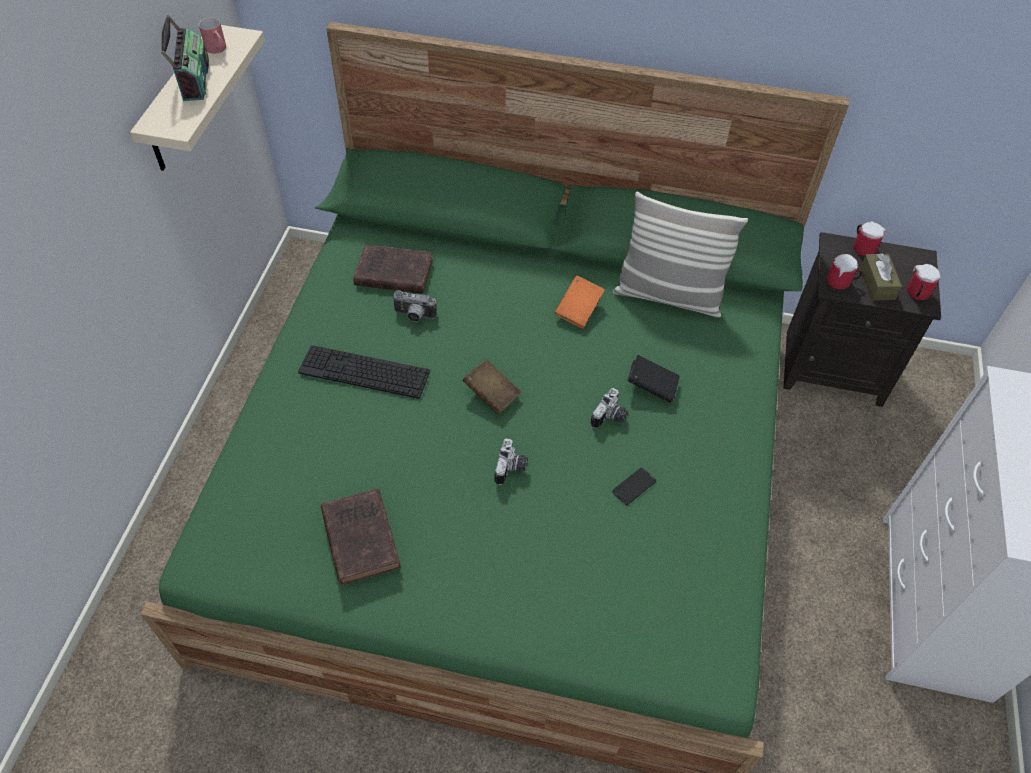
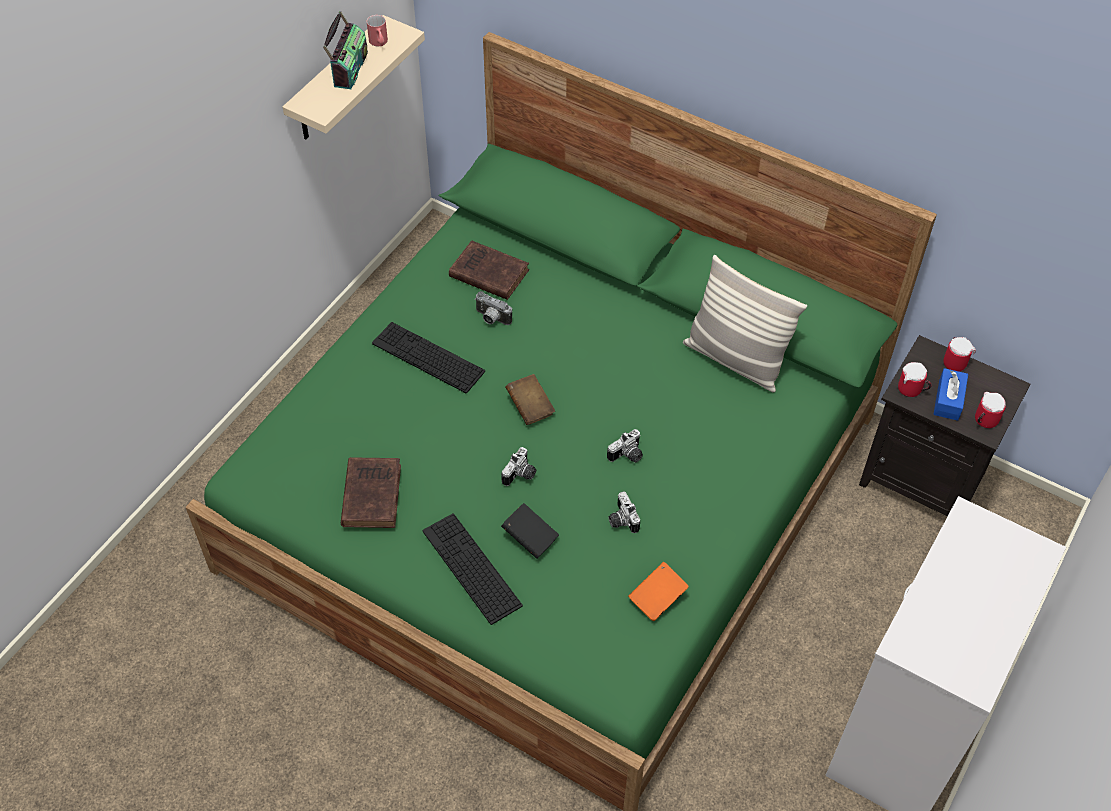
camera: 20 degrees right, 0 degrees up
(502, 587) = (471, 568): none -> keyboard
(578, 310) = (643, 351): orange book -> orange book (657, 598)
(634, 486) = (621, 520): phone -> camera
(651, 387) = (678, 439): black book -> black book (530, 538)
(877, 283) = (948, 400): brown tissue box -> blue tissue box

